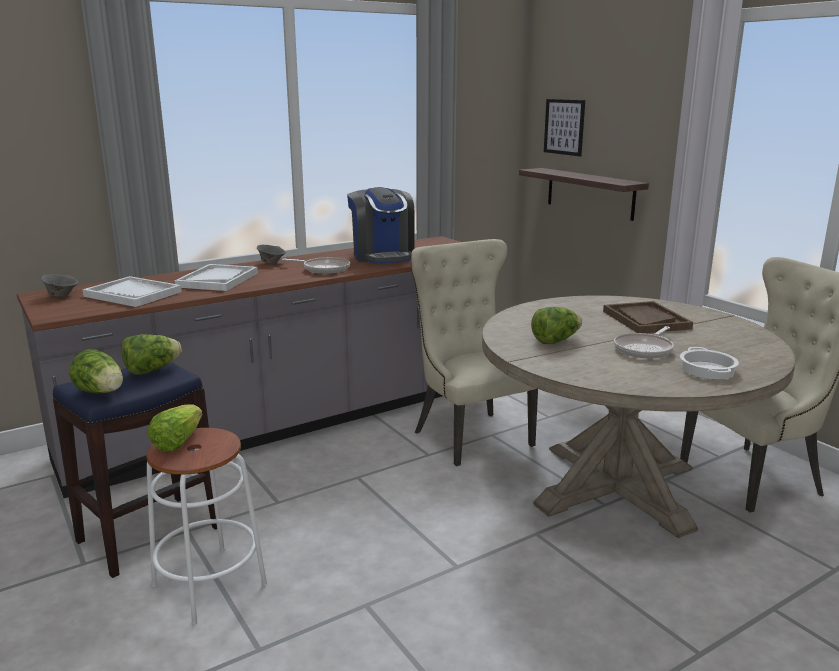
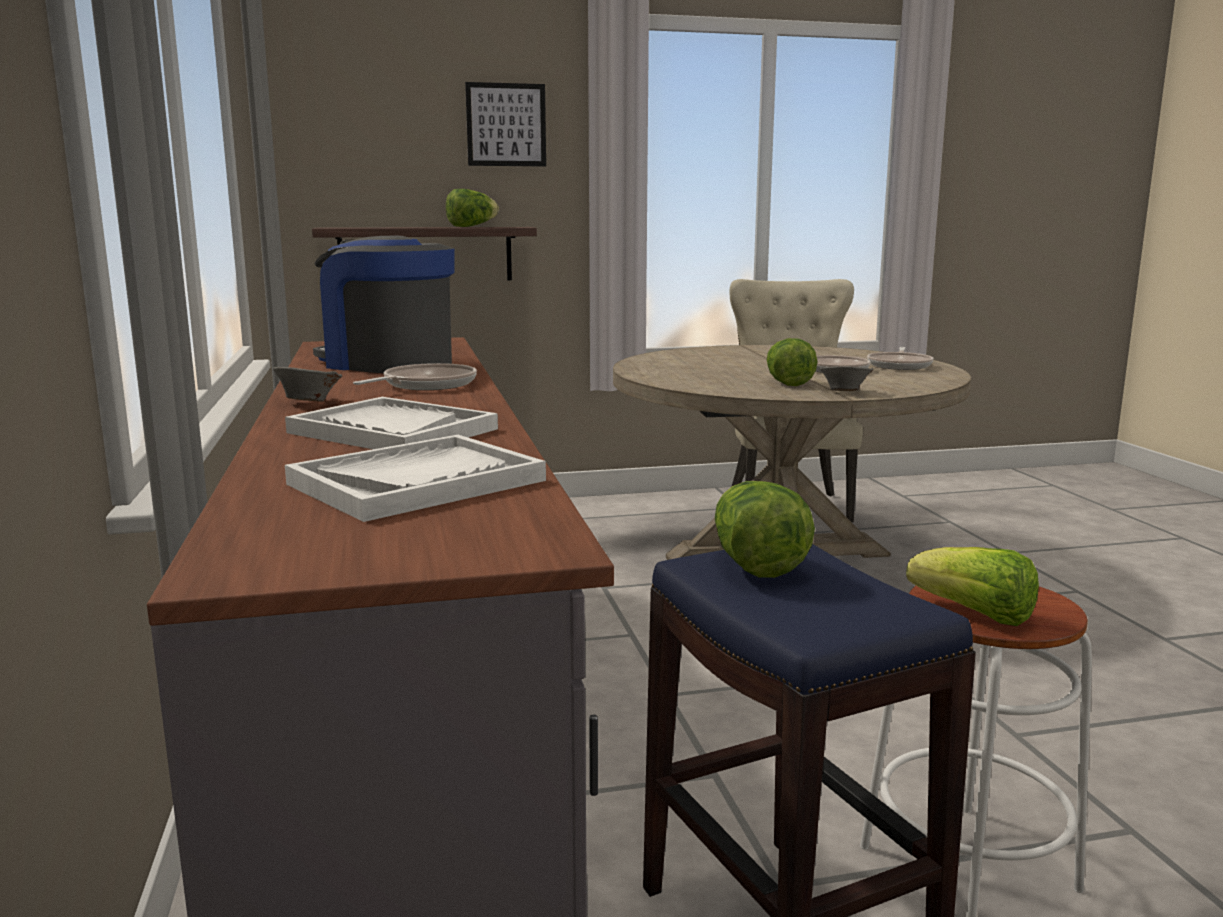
camera: 70 degrees left, 5 degrees down
(62, 295) = (309, 543): grey bowl -> grey bowl (843, 392)
(102, 392) = (877, 604): lettuce -> lettuce (471, 226)
(382, 256) = (387, 363): coffee machine -> coffee machine turned 150 degrees counterclockwise
(472, 437) = (601, 599): beige chair -> none
(564, 127) = (357, 160): picture -> picture (506, 125)
(645, 320) = (734, 359): brown tray -> none
(708, 370) = (900, 365): cooking pot -> frying pan

